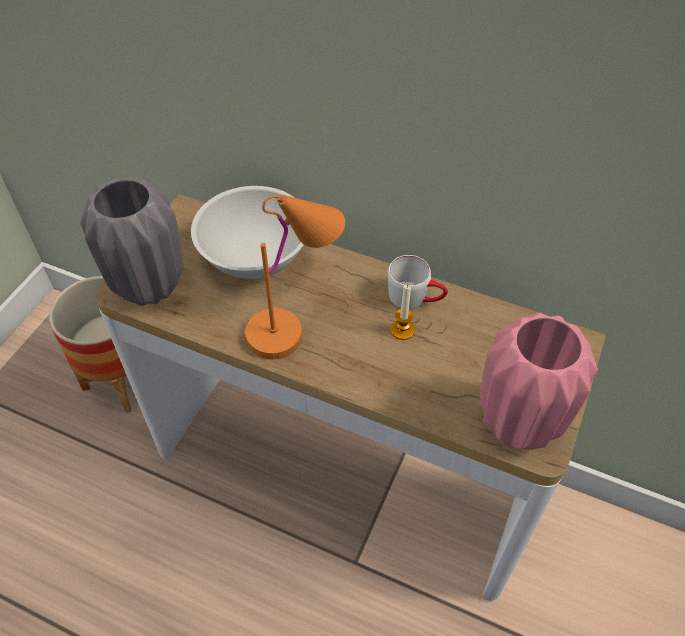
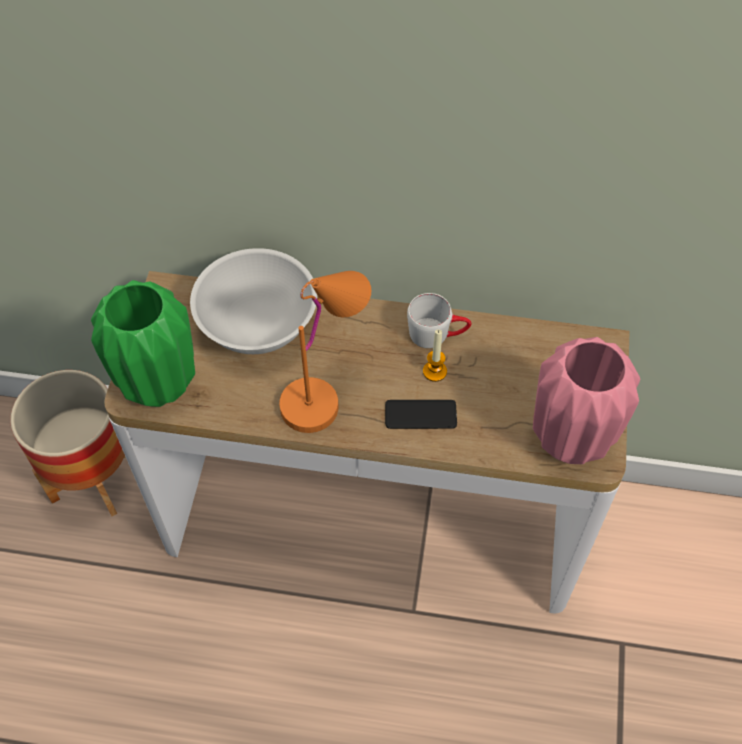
camera: 15 degrees left, 5 degrees up
(148, 286) = (157, 383): grey vase -> green vase
(376, 366) = (420, 415): none -> phone

